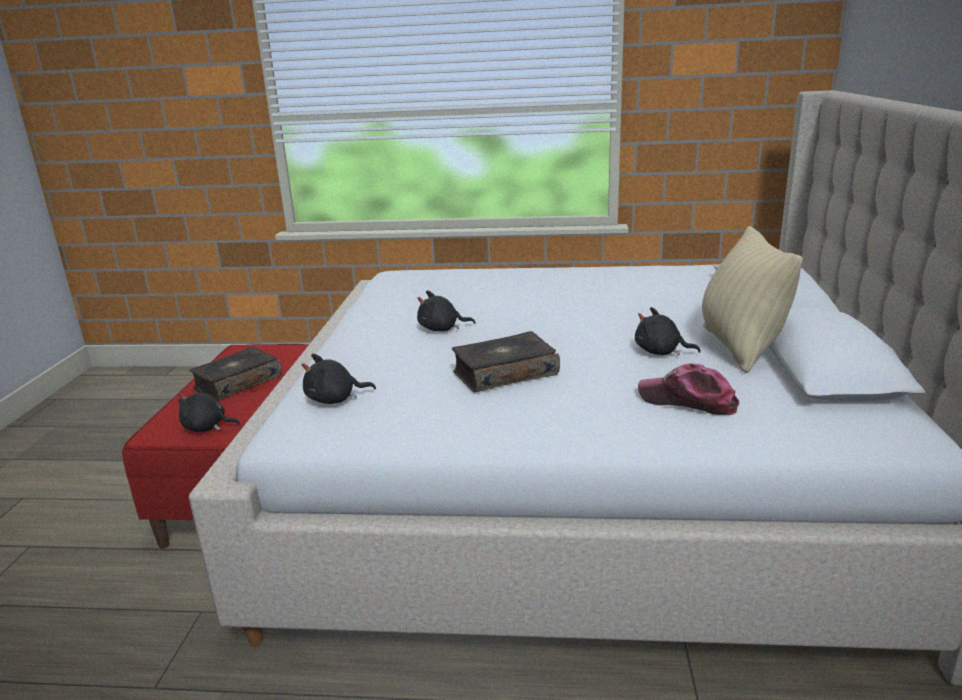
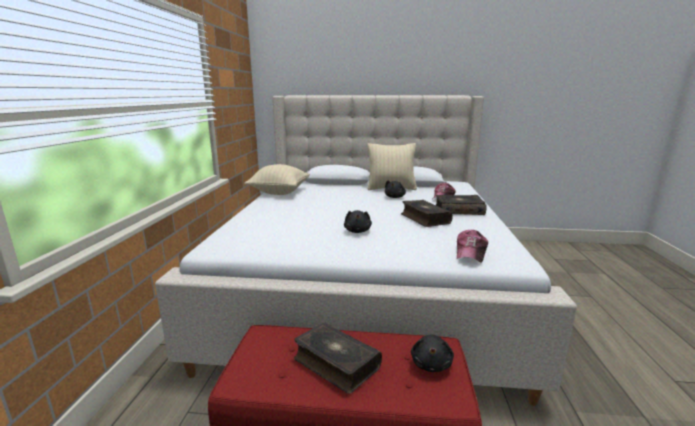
camera: 90 degrees left, 5 degrees down
(335, 399) = (471, 252): black plush toy -> cap
(569, 409) = (458, 211): none -> book
(639, 272) = (279, 192): none -> beige pillow

